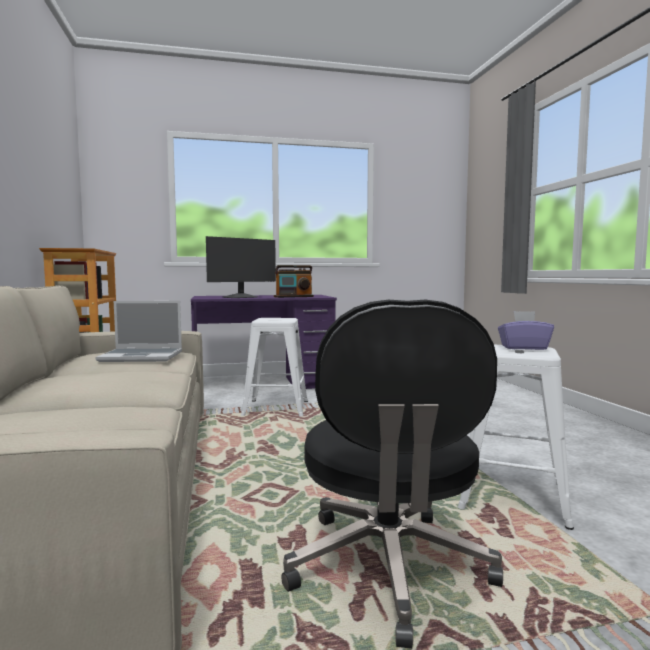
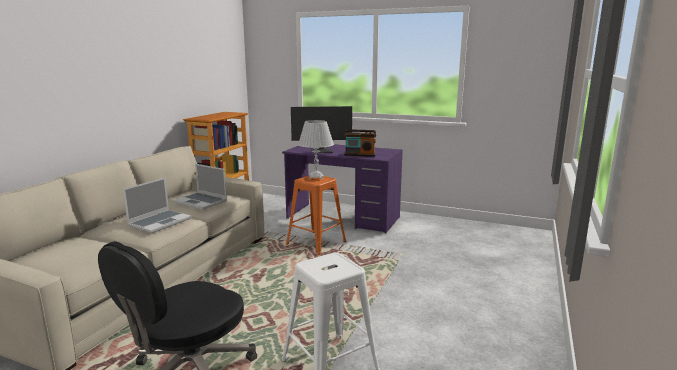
camera: 35 degrees right, 10 degrees up
(131, 376) = (160, 222): none -> laptop
(273, 318) = (316, 177): none -> white table lamp
(275, 408) = (315, 243): white stool -> orange stool
(523, 347) = (340, 264): purple tissue box -> none

